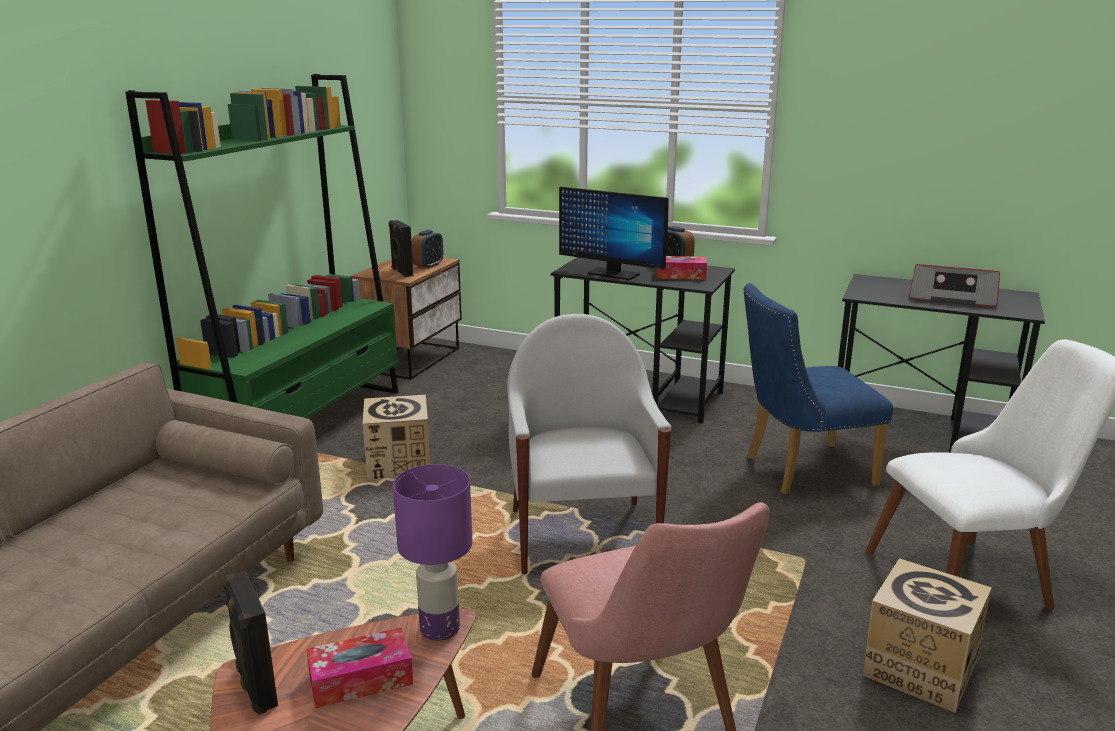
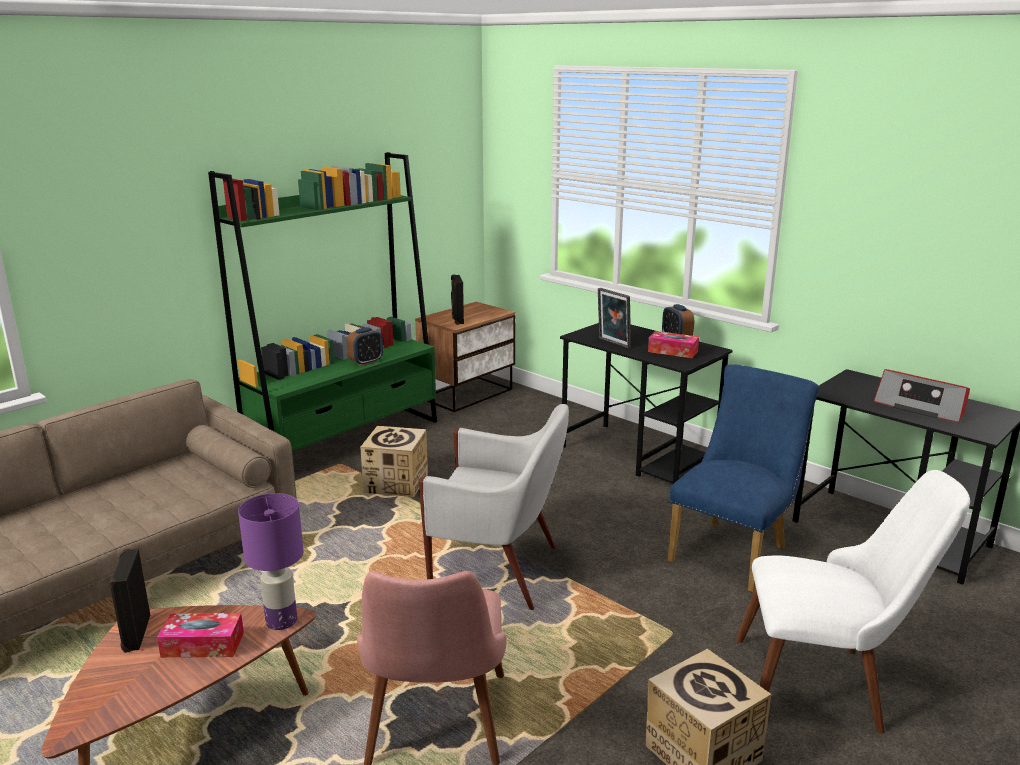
camera: 20 degrees right, 0 degrees up
(428, 266) = (484, 315): alarm clock -> alarm clock (366, 362)
(583, 535) = (498, 571): white armchair -> white armchair turned 90 degrees clockwise
(613, 274) = (612, 343): monitor -> picture frame
(800, 471) = (734, 552): blue chair -> blue chair turned 120 degrees clockwise

